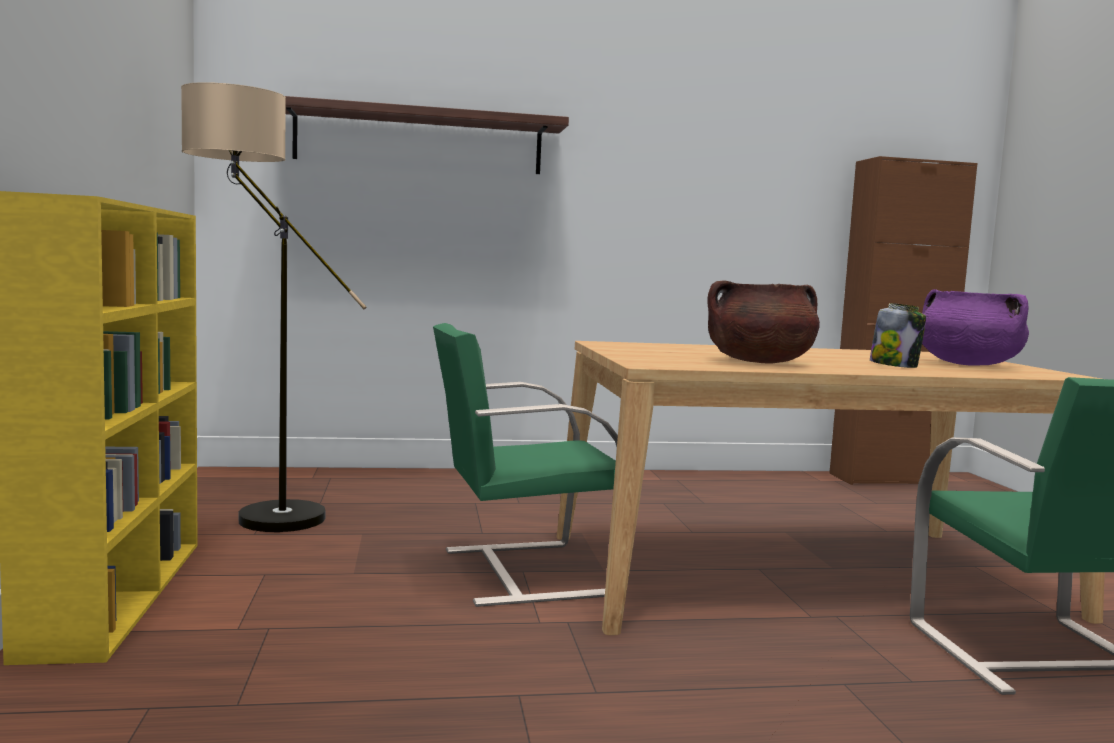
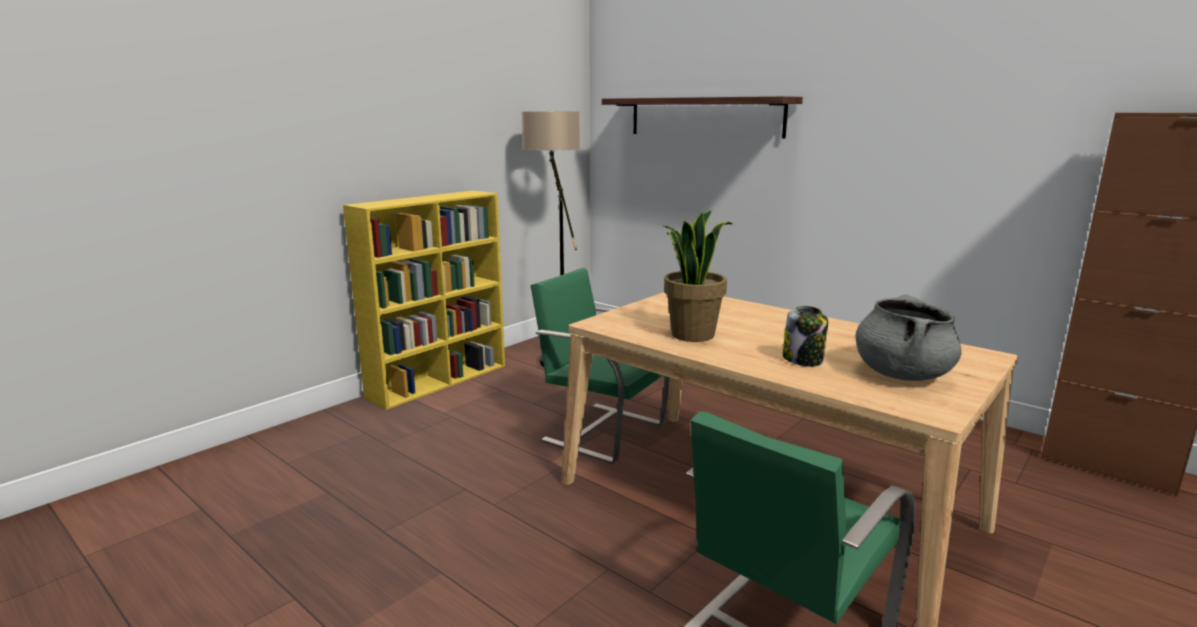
camera: 50 degrees right, 10 degrees up
(759, 362) = (692, 334): brown cooking pot -> potted plant
(967, 364) = (902, 374): purple cooking pot -> grey cooking pot

